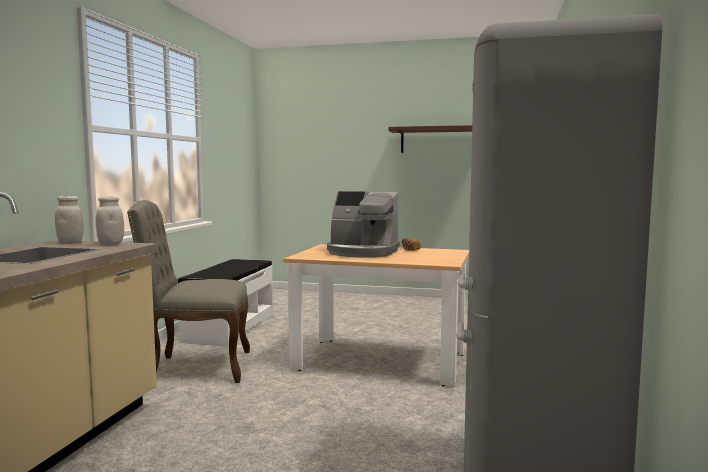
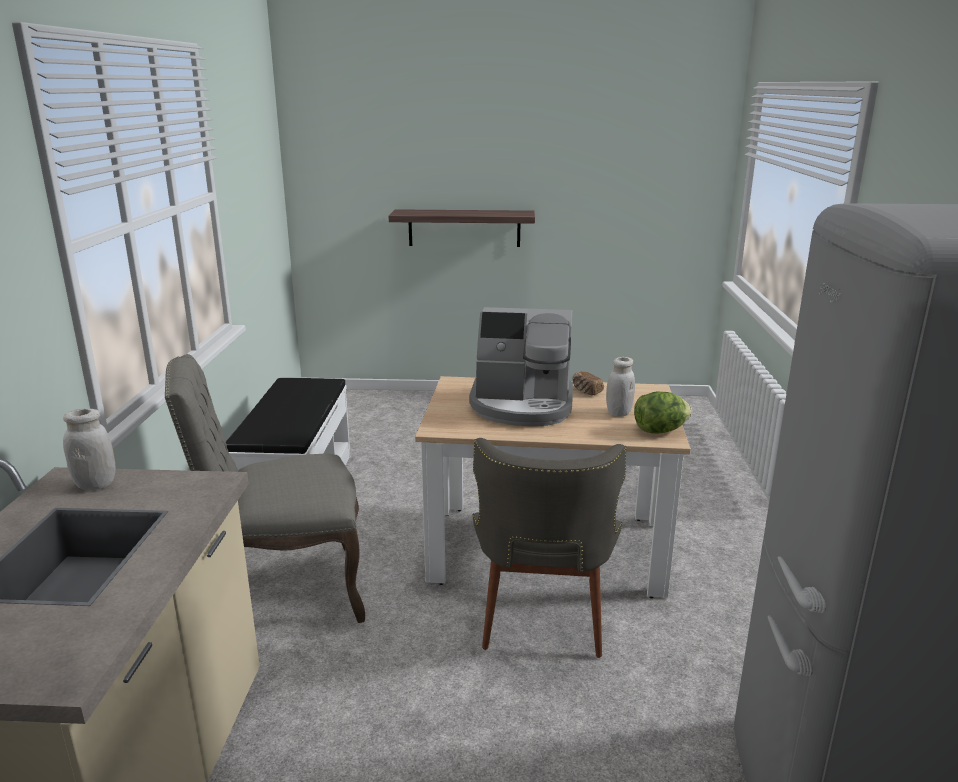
camera: 10 degrees left, 15 degrees up
(111, 244) = (170, 484): white jar -> white jar (618, 413)
(360, 389) = (543, 618): none -> grey chair
(438, 140) = (578, 165): shelf -> shelf (464, 228)
(445, 261) = (659, 431): none -> lettuce

